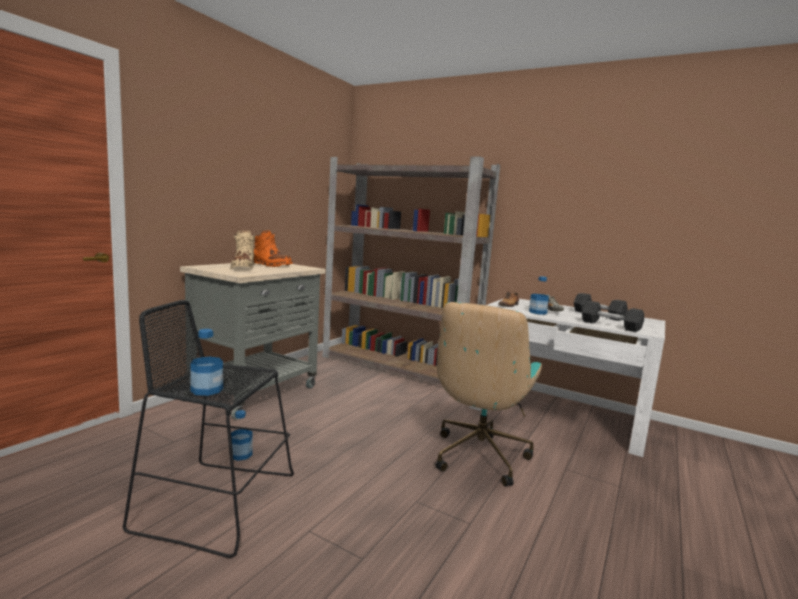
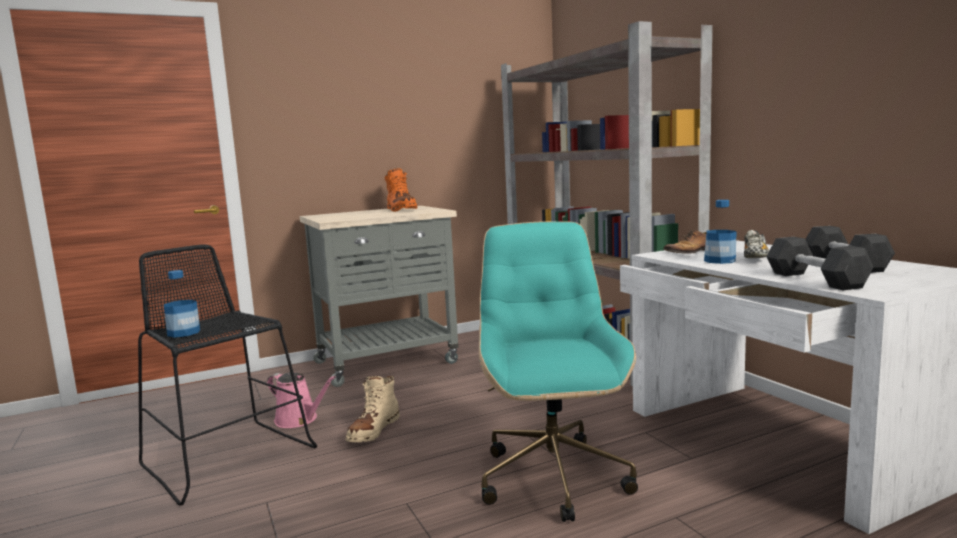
camera: 35 degrees right, 0 degrees up
(241, 454) = (299, 420): bottle -> pink watering can
(243, 267) = (358, 214): beige boot -> beige boot (373, 430)
(478, 458) = (552, 474): turquoise office chair -> turquoise office chair turned 120 degrees clockwise

